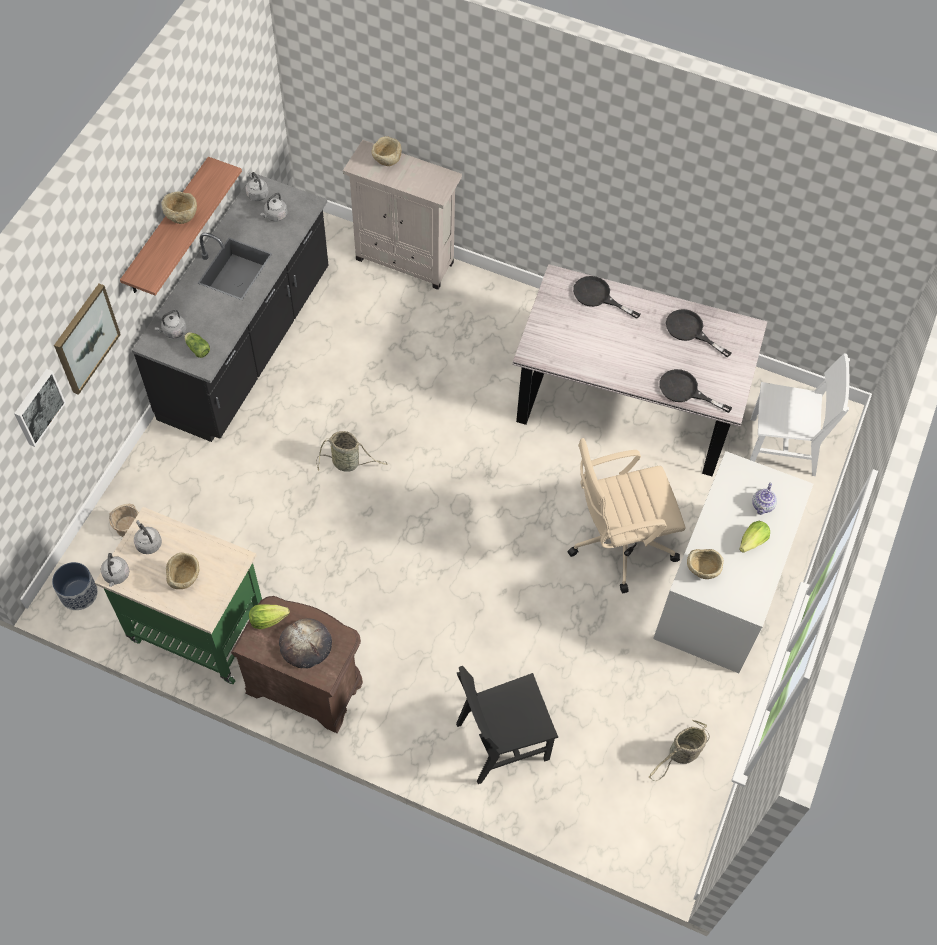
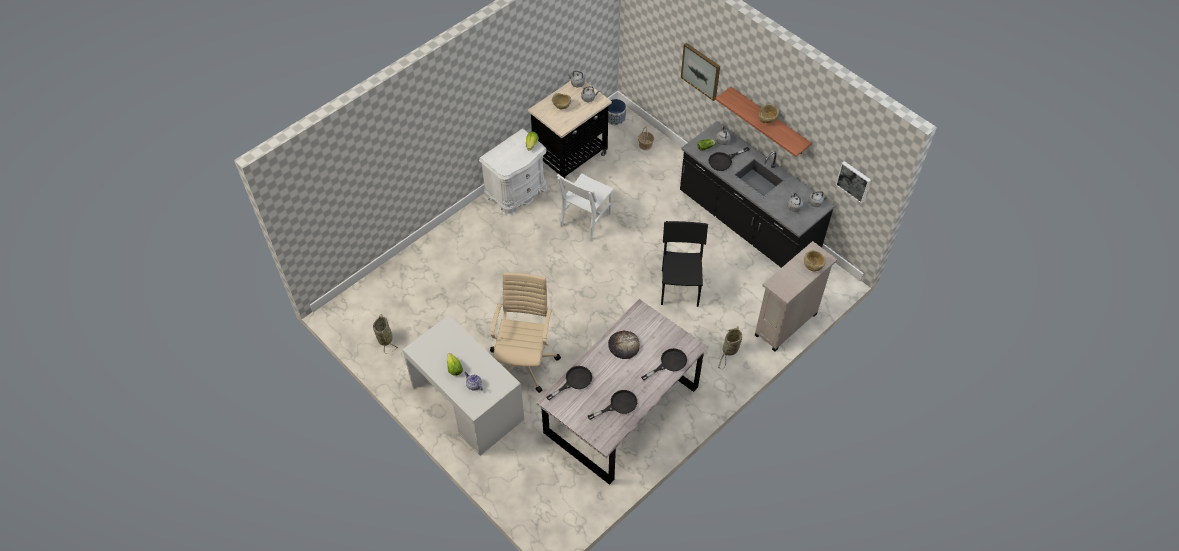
camera: 115 degrees right, 5 degrees down
(37, 406) = (665, 46): picture -> picture (854, 181)
(198, 630) = (570, 158): green cart -> black cart
(217, 318) = (724, 160): none -> black frying pan
(306, 645) = (509, 155): bread -> bread (623, 345)
(306, 682) = (518, 192): brown nightstand -> white nightstand
(348, 463) = (641, 248): basket -> basket (729, 351)
(502, 741) = (440, 261): black chair -> black chair (680, 287)
(702, 570) = (451, 335): beige bowl -> none
(782, 447) = (544, 486): white chair -> white chair (585, 219)

